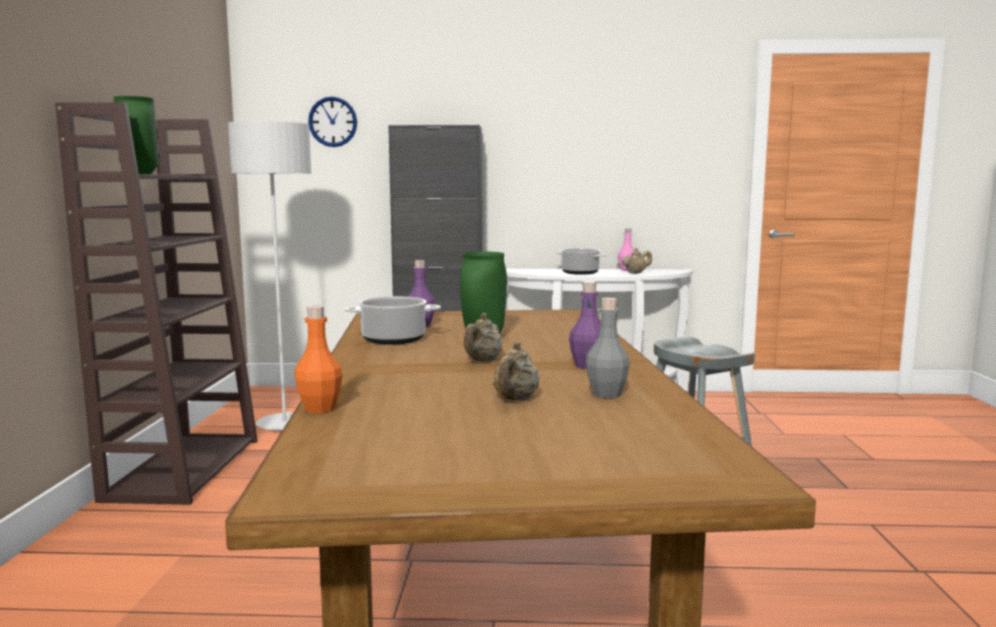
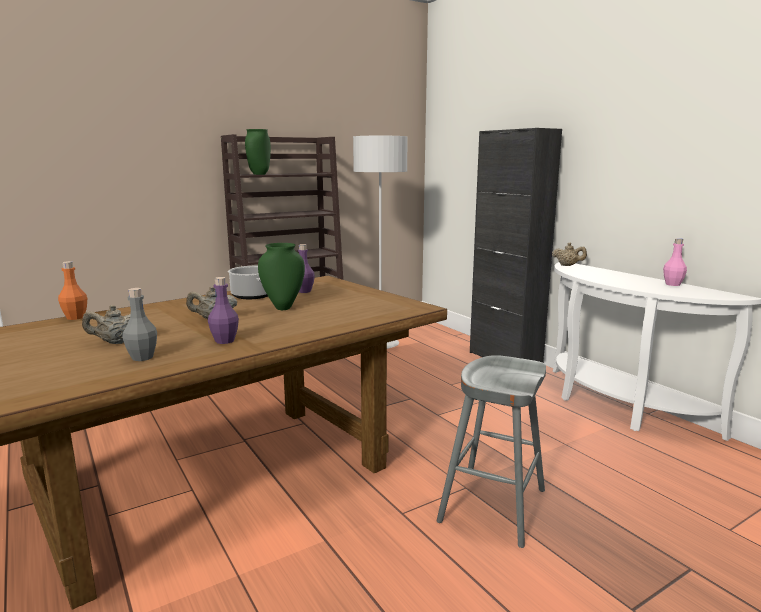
camera: 55 degrees right, 5 degrees up
(333, 122) = (472, 128): wall clock -> none
(579, 273) = (608, 278): cooking pot -> none
(636, 273) = (662, 289): beige teapot -> beige teapot (568, 265)

